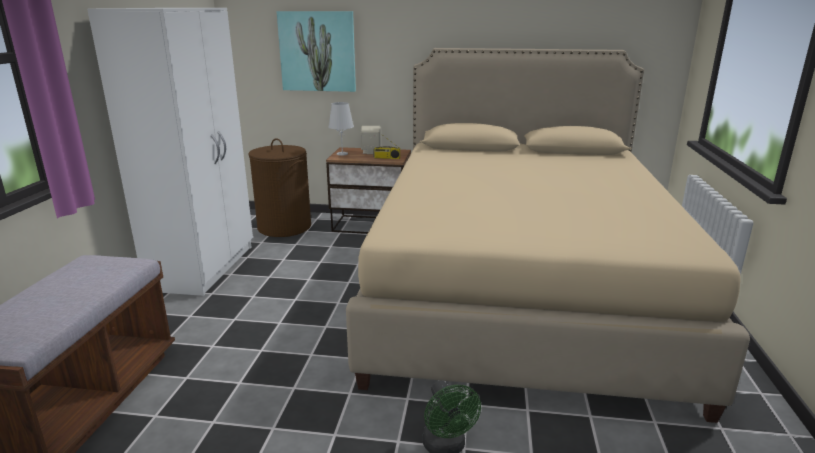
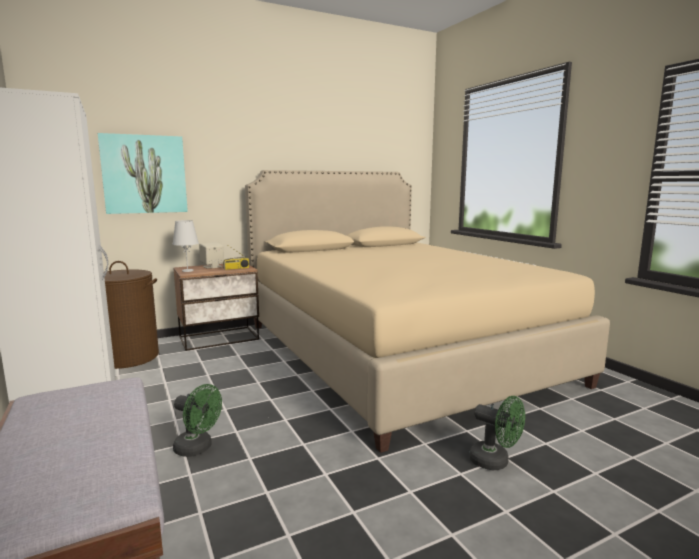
camera: 35 degrees left, 10 degrees down
(239, 327) = (198, 448): none -> green fan

